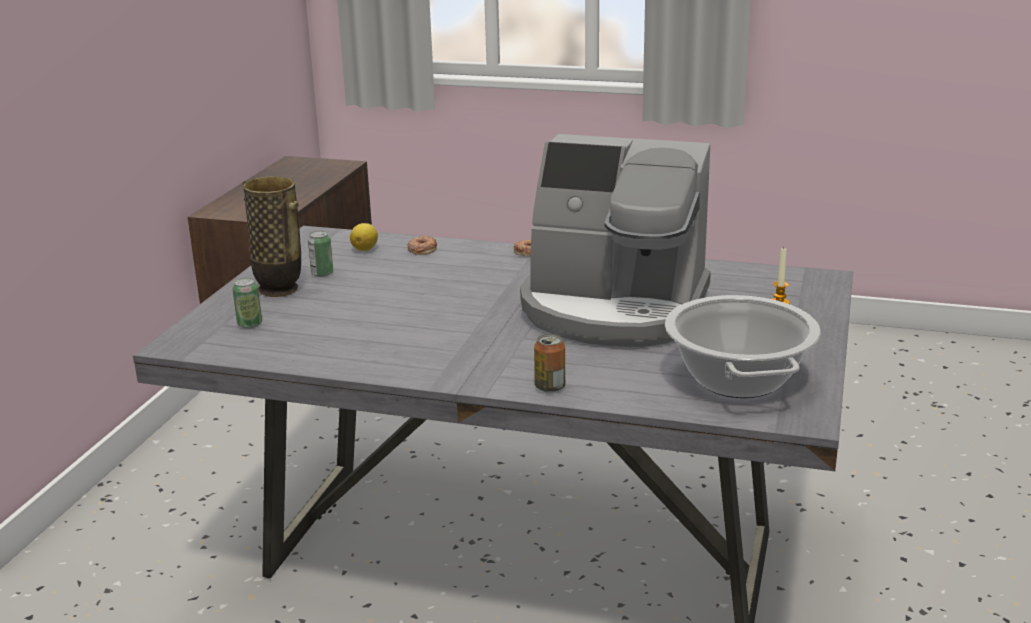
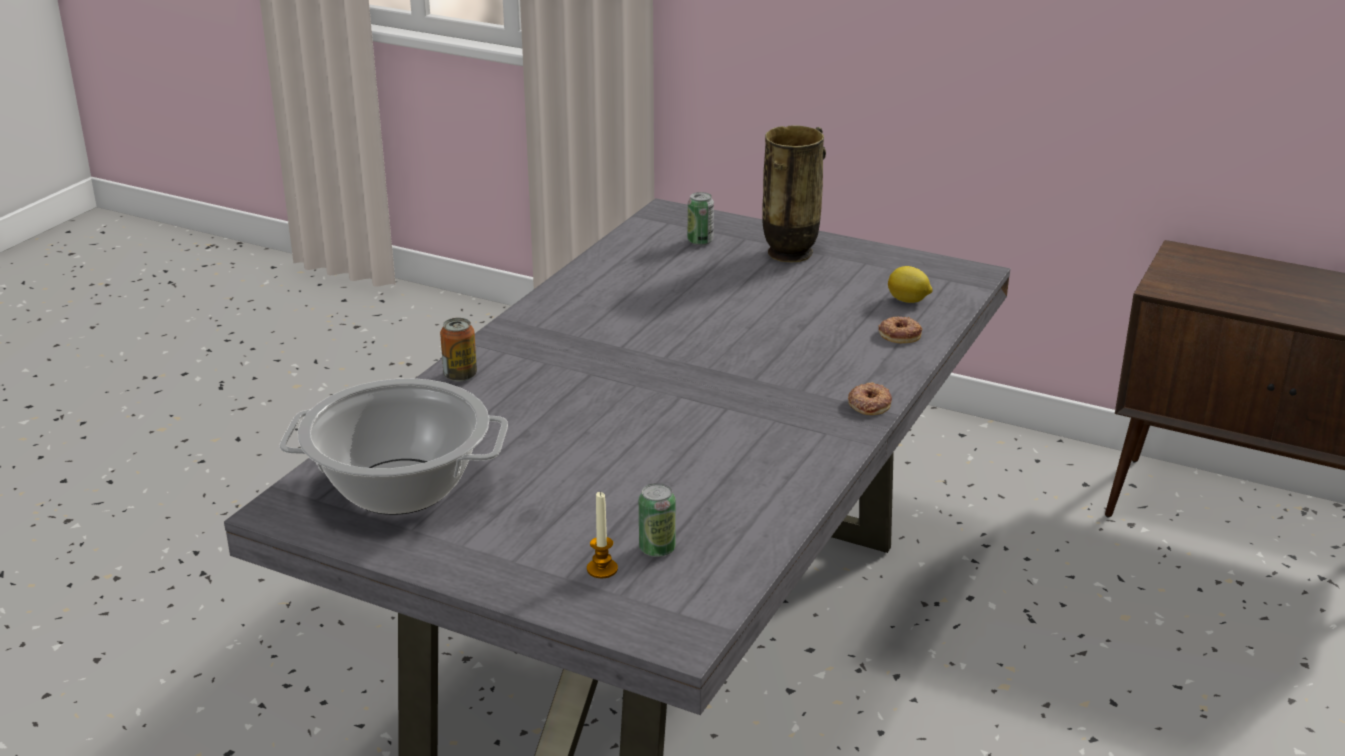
camera: 100 degrees right, 5 degrees up
(322, 273) = (832, 275): can -> can (657, 549)
(614, 309) = (643, 438): coffee machine -> none

